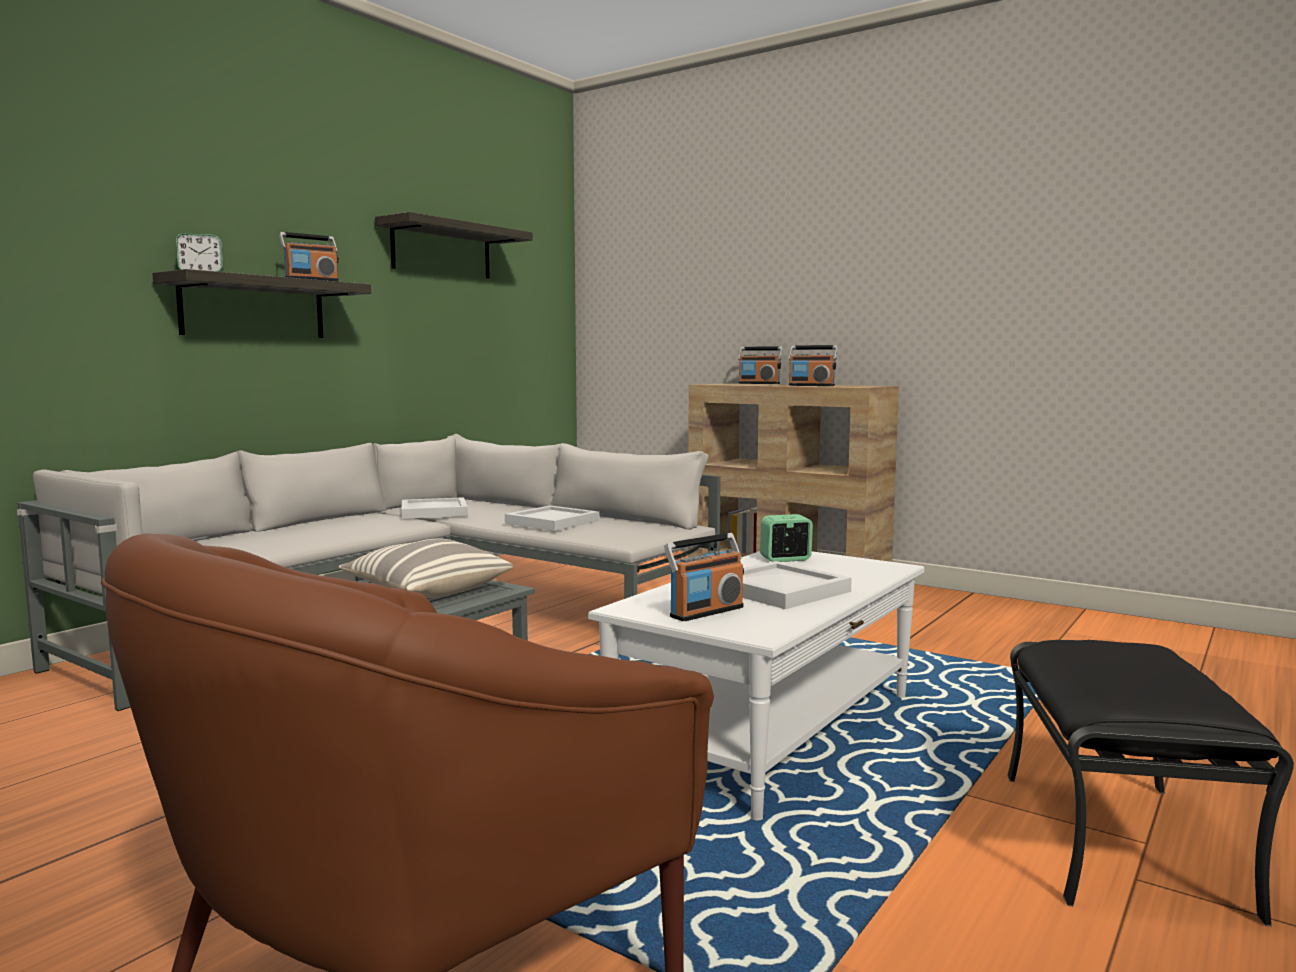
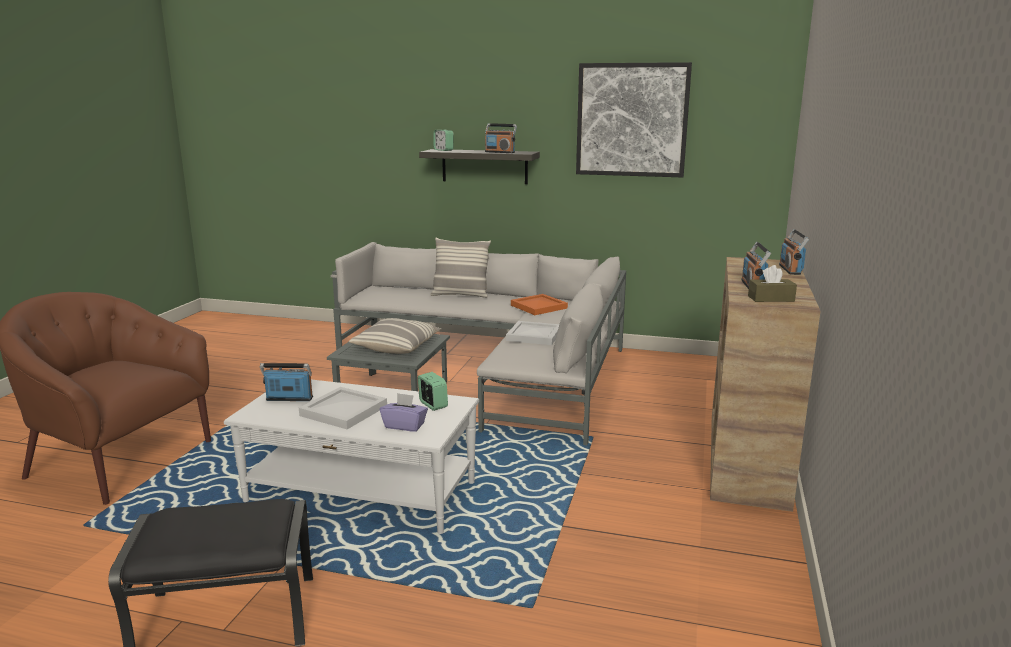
camera: 70 degrees right, 10 degrees up
(293, 529) = (460, 295): none -> pillow
(435, 511) = (539, 307): white tray -> orange tray
(442, 250) = (632, 120): shelf -> picture
(706, 612) = (289, 399): radio -> radio turned 150 degrees clockwise
(850, 571) = (404, 426): none -> purple tissue box
(857, 386) = (771, 298): none -> brown tissue box

